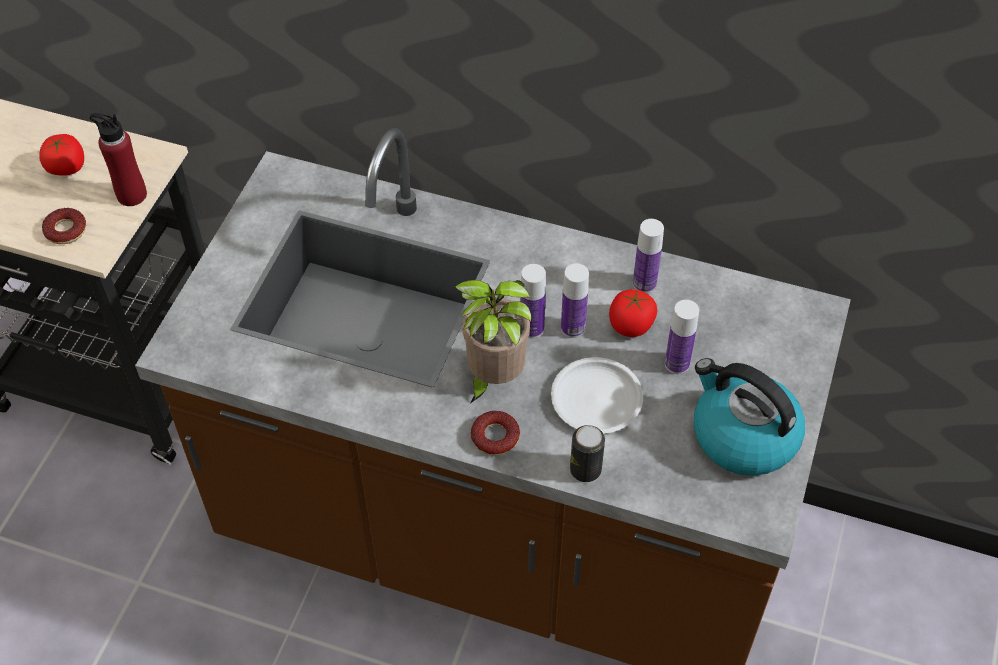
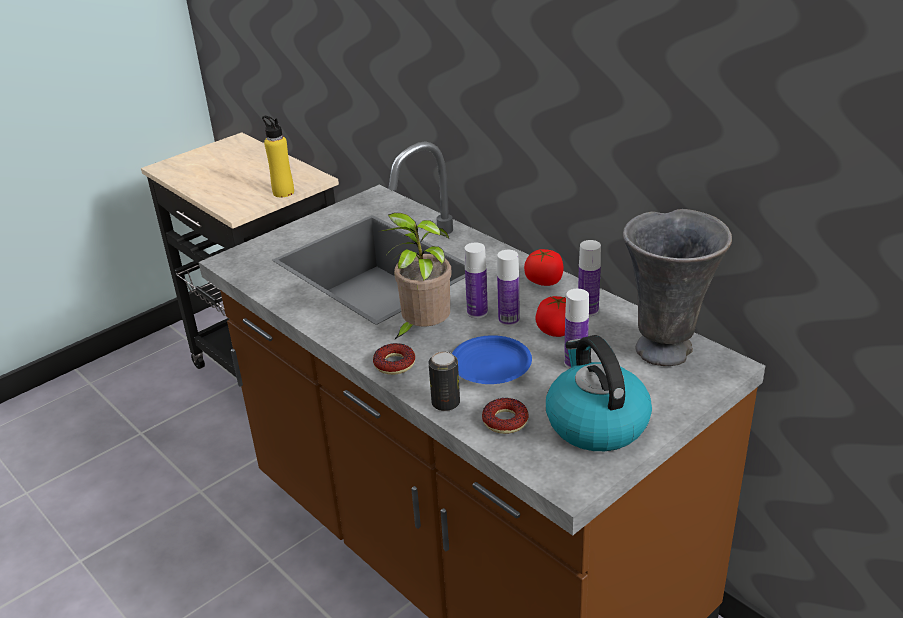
camera: 30 degrees right, 20 degrees down
(65, 230) = (230, 199): donut -> donut (505, 421)
(66, 167) = (259, 173): tomato -> tomato (544, 281)
(131, 195) = (283, 192): red bottle -> yellow bottle
(597, 399) = (491, 365): white plate -> blue plate
(752, 312) = (666, 349): none -> grey vase

